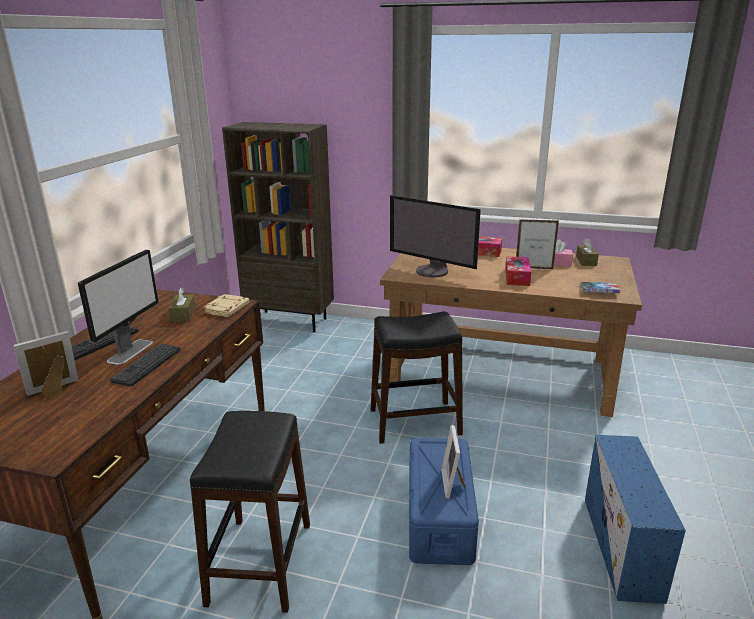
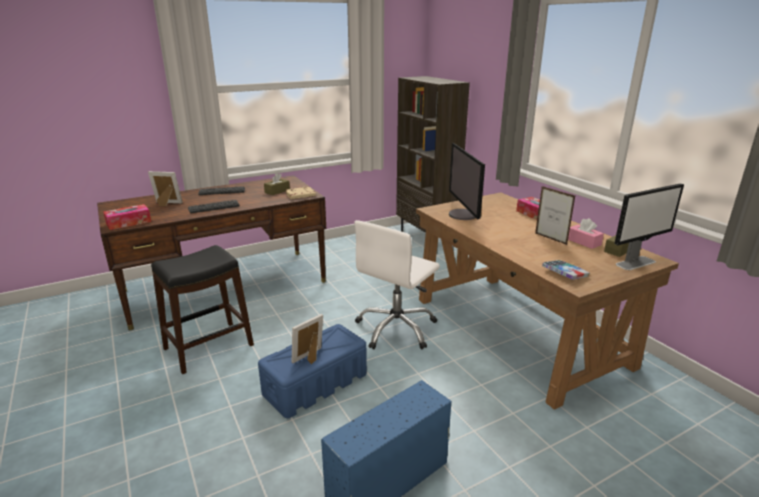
camera: 45 degrees right, 0 degrees up
(131, 351) = (222, 199): monitor -> monitor (635, 263)
(415, 422) = (396, 329): black stool -> white office chair
(517, 277) = (518, 239): tissue box -> tissue box (128, 222)

